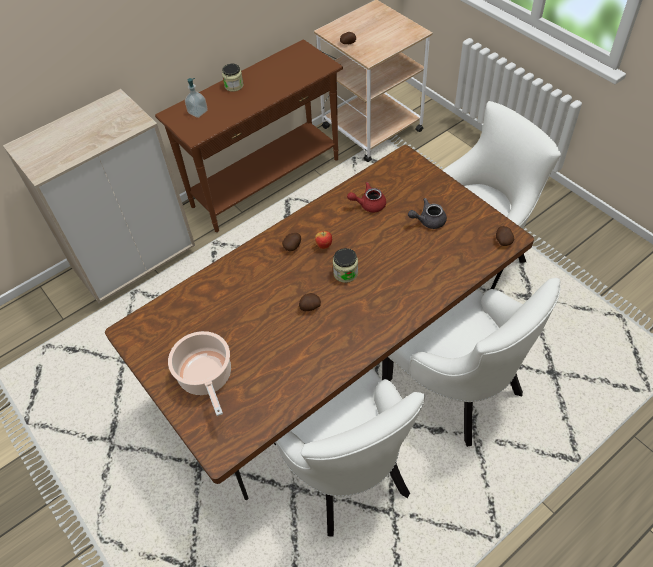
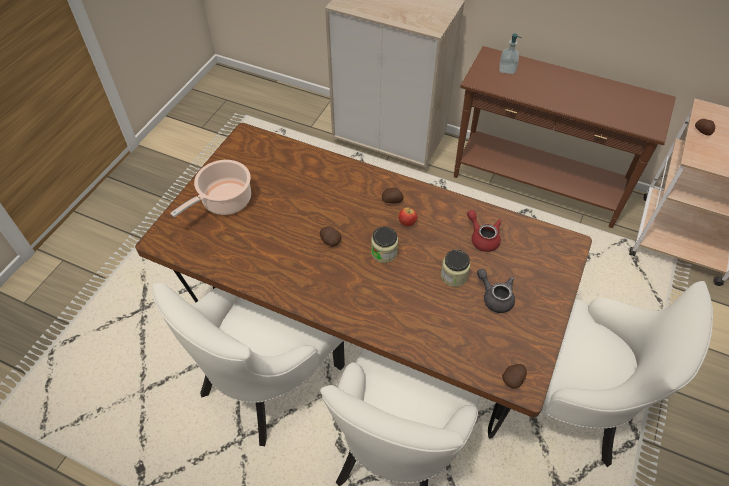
camera: 60 degrees right, 0 degrees up
(234, 86) = (561, 77): jar -> jar (454, 276)

